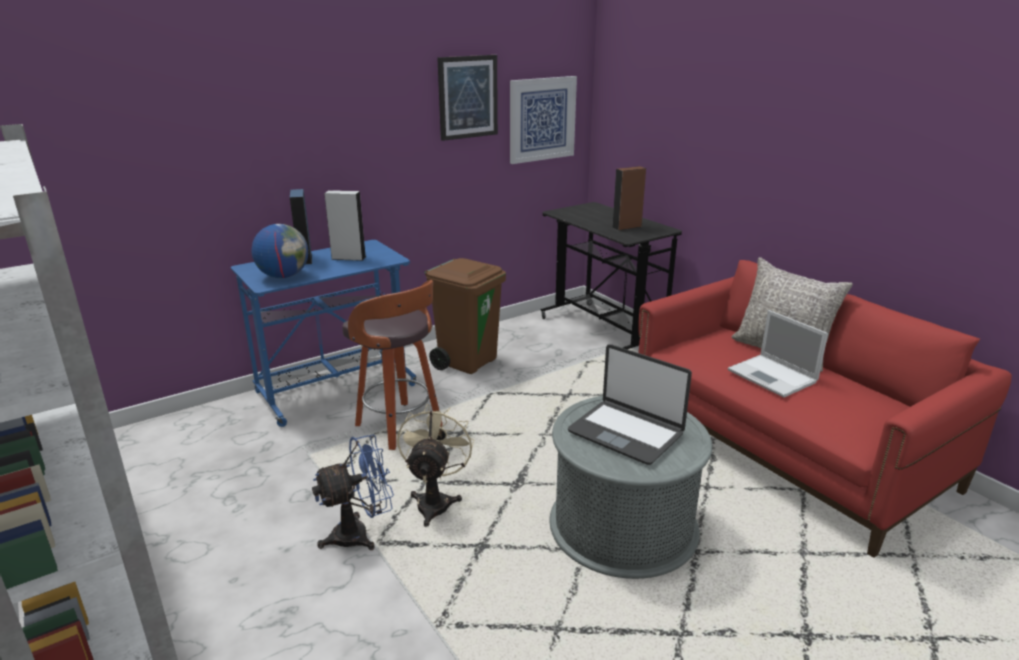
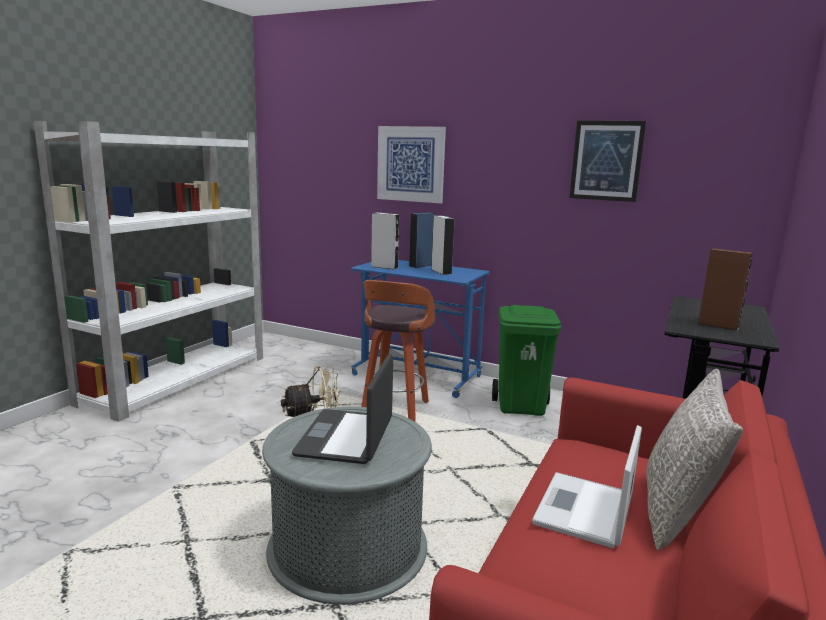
camera: 60 degrees right, 10 degrees down
(284, 276) = (384, 267): globe -> grey speaker
(360, 534) = (258, 433): blue fan -> none
(467, 362) = (521, 407): brown trash can -> green trash can
(542, 119) = (703, 195): picture -> picture (410, 164)

